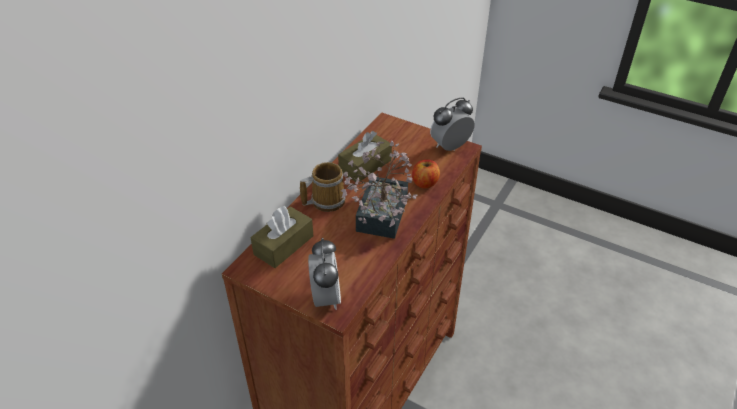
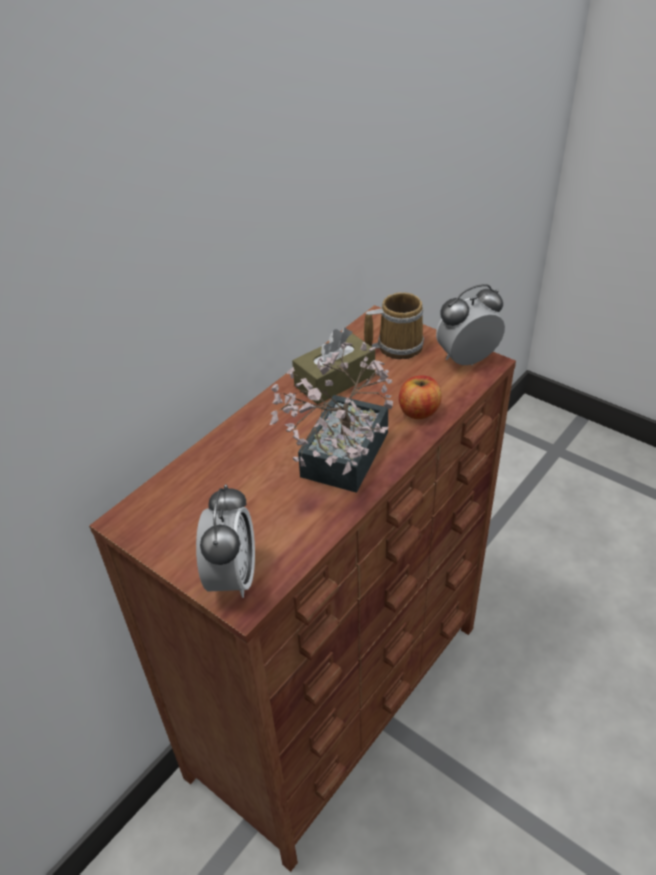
camera: 10 degrees right, 0 degrees up
(283, 245) = (189, 489): brown tissue box -> none
(325, 200) = (265, 427): mug -> mug (396, 346)

